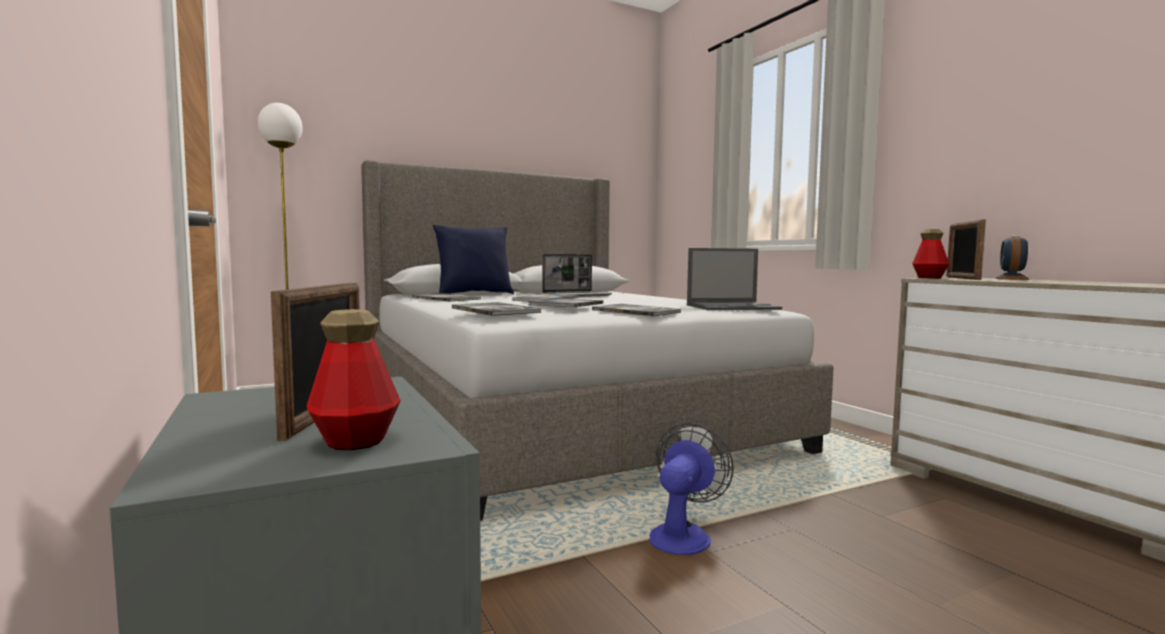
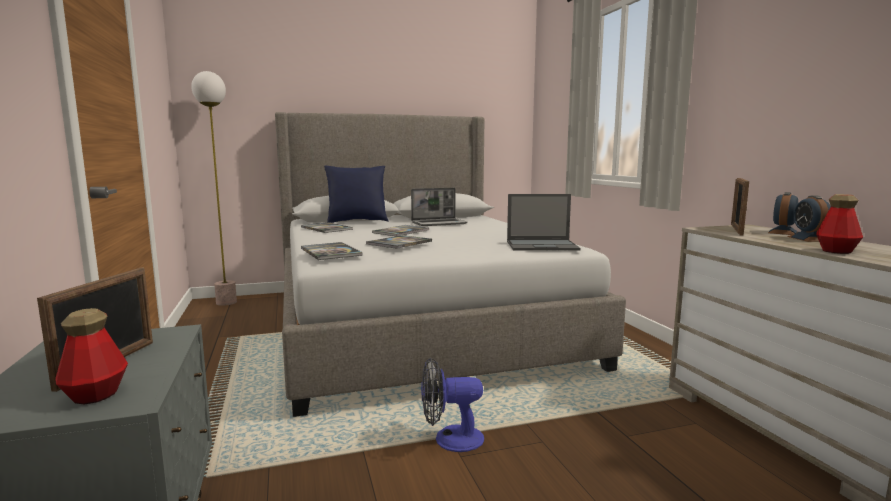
camera: 10 degrees right, 5 degrees up
(636, 311) = (448, 252): book -> none
(683, 534) = (450, 439): fan -> fan turned 135 degrees counterclockwise
(929, 278) = (707, 228): bottle -> bottle (836, 251)
(1051, 281) = (809, 239): none -> alarm clock

